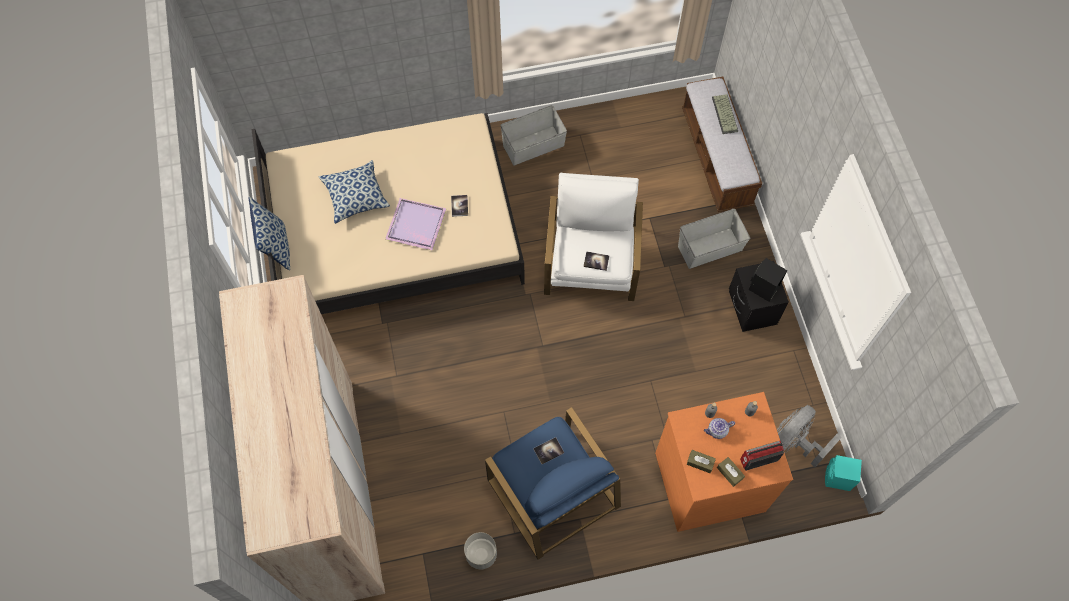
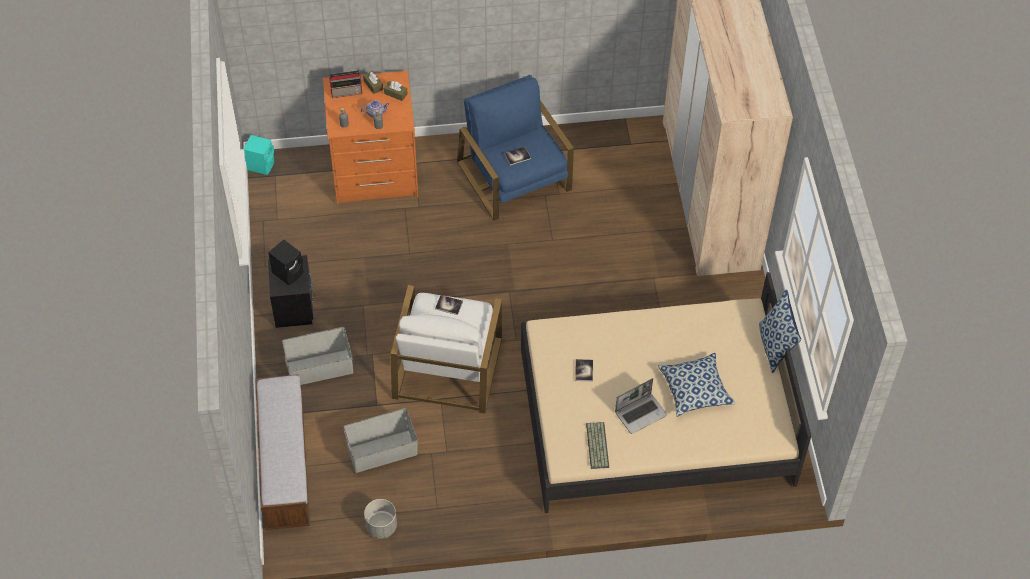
camera: 175 degrees left, 10 degrees down
(405, 171) = (641, 413): none -> laptop
(415, 225) = (631, 354): purple tray -> none
(481, 554) = (580, 139): grey planter -> grey planter (381, 526)
(534, 146) = (492, 499): grey storage box -> grey storage box (381, 451)
(725, 114) = (272, 454): keyboard -> keyboard (596, 445)
(793, 443) = (291, 193): grey fan -> none

